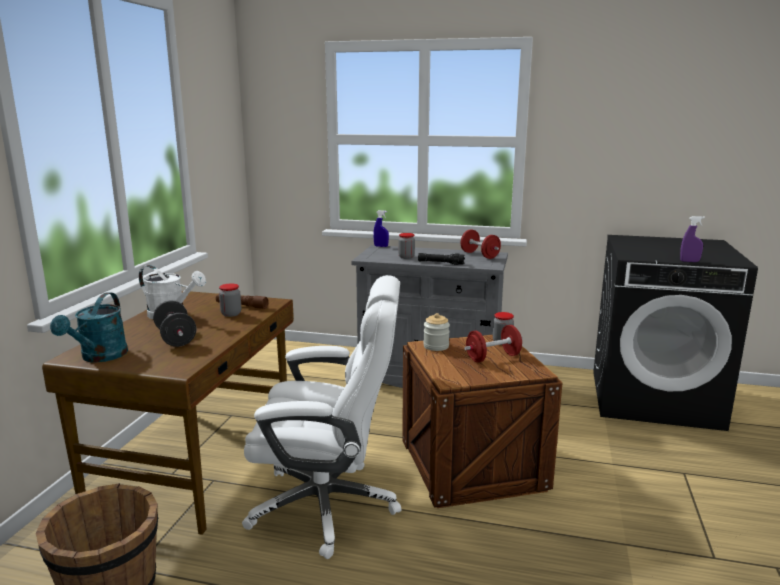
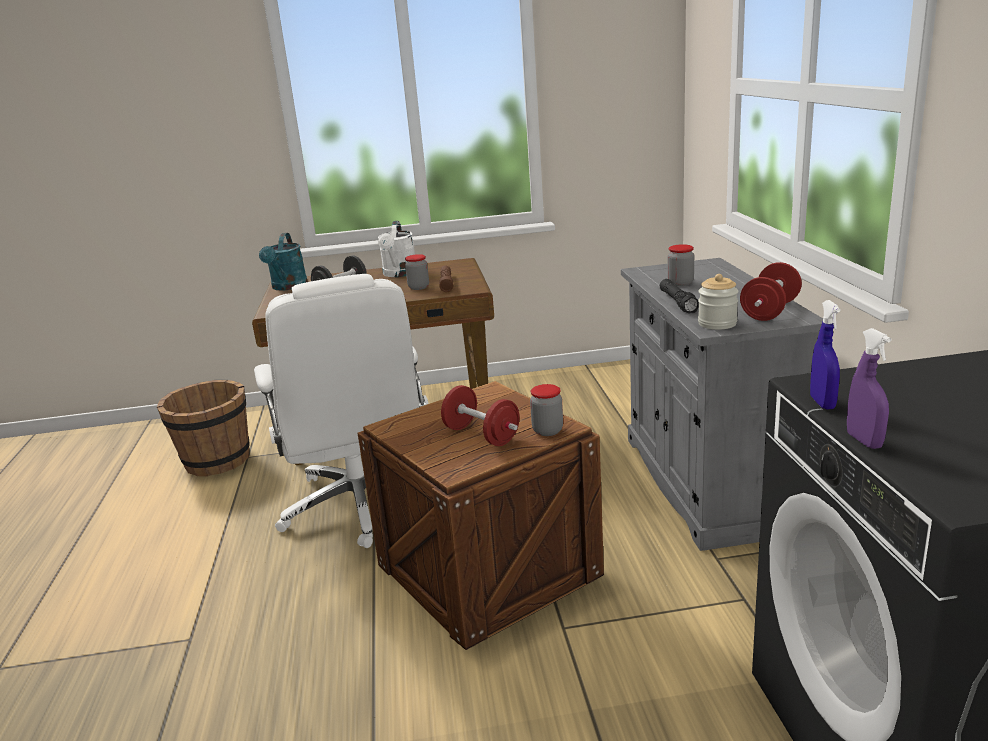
camera: 70 degrees right, 5 degrees up
(100, 357) = (288, 287): turquoise watering can -> turquoise watering can turned 75 degrees counterclockwise
(381, 246) = (719, 262): blue spray bottle -> blue spray bottle (822, 403)
(436, 346) = (492, 397): jar -> jar (717, 323)

